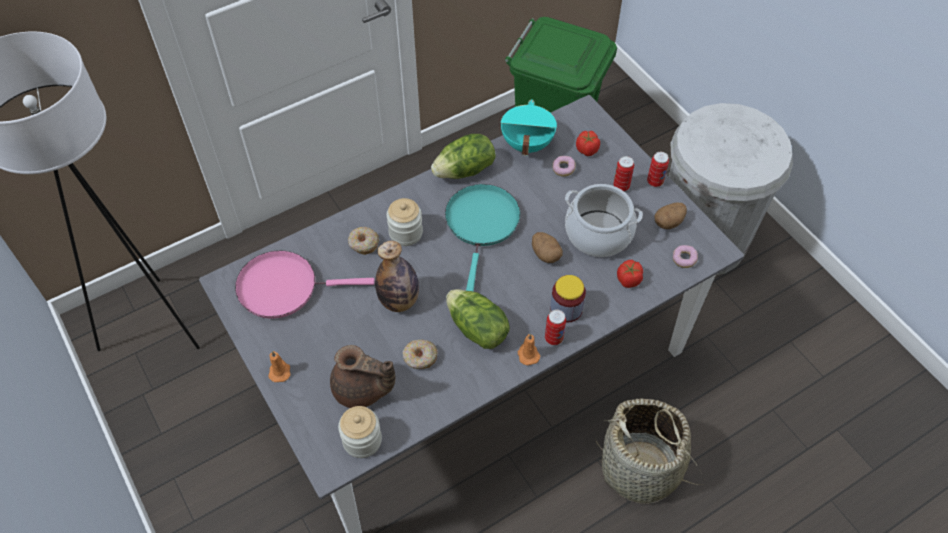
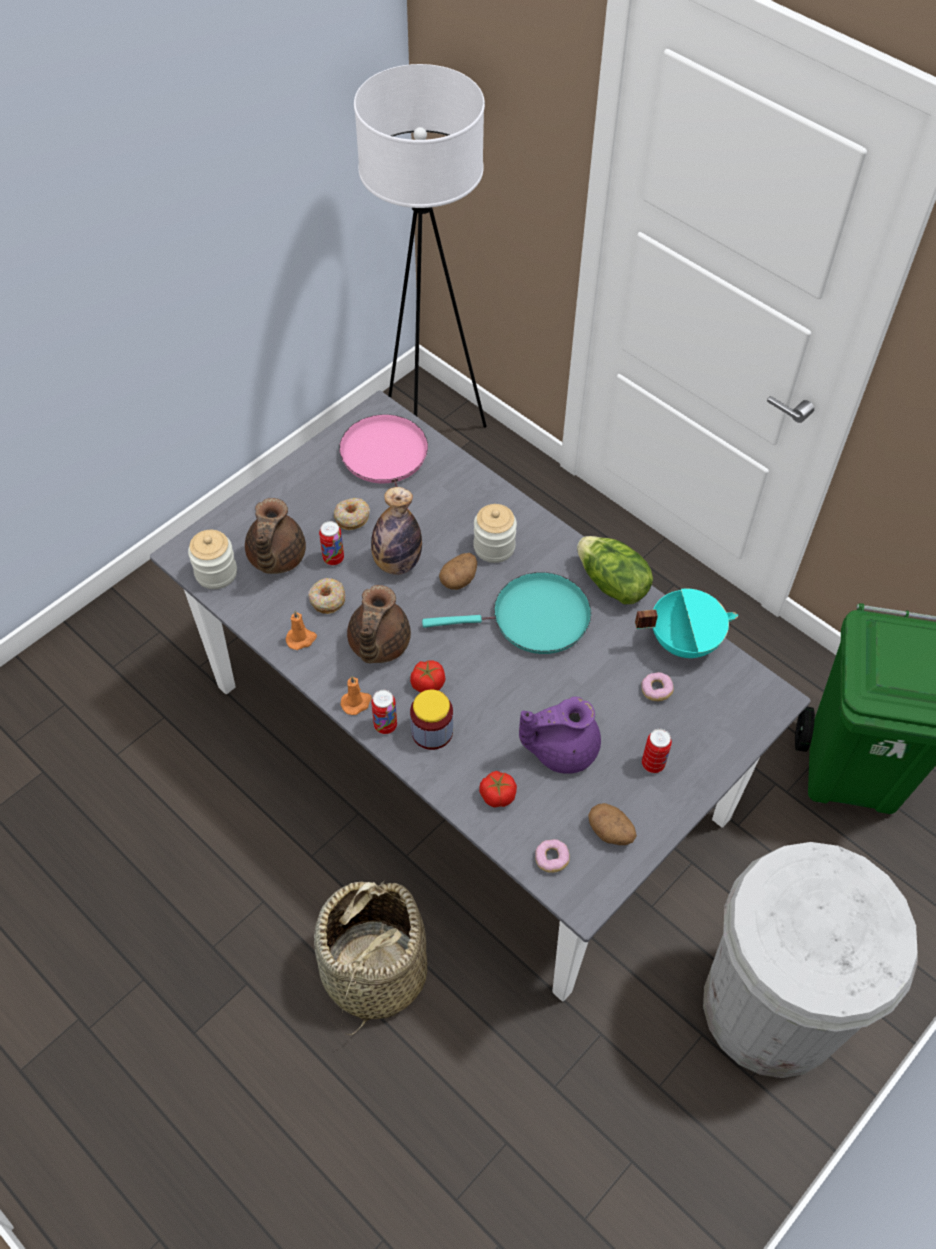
camera: 75 degrees right, 0 degrees up
(280, 371) = (283, 484): orange candle -> orange candle (301, 639)
(363, 244) = (466, 512): donut -> donut (352, 517)
(476, 329) = (377, 645): lettuce -> brown teapot
(545, 254) = (509, 695): potato -> potato (459, 579)
(587, 150) = (702, 712): tomato -> tomato (427, 684)
(598, 234) = (561, 749): cooking pot -> purple teapot
(655, 182) = (677, 805): can -> can (333, 558)

